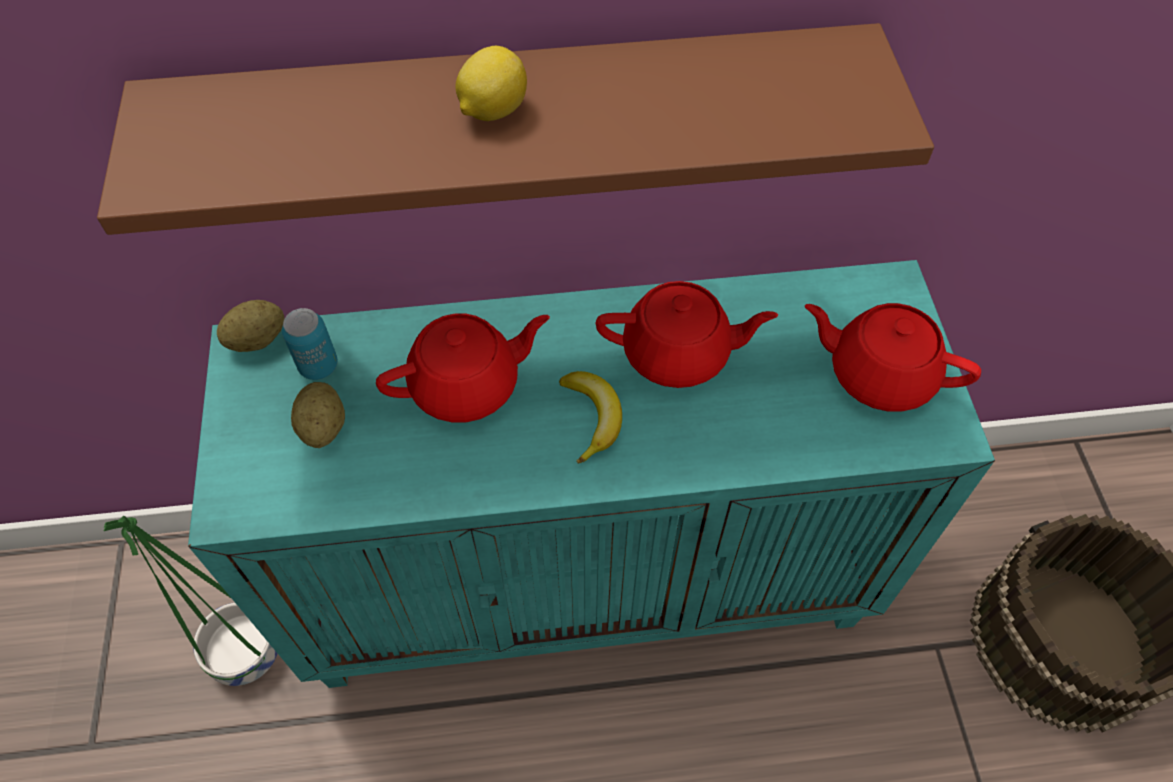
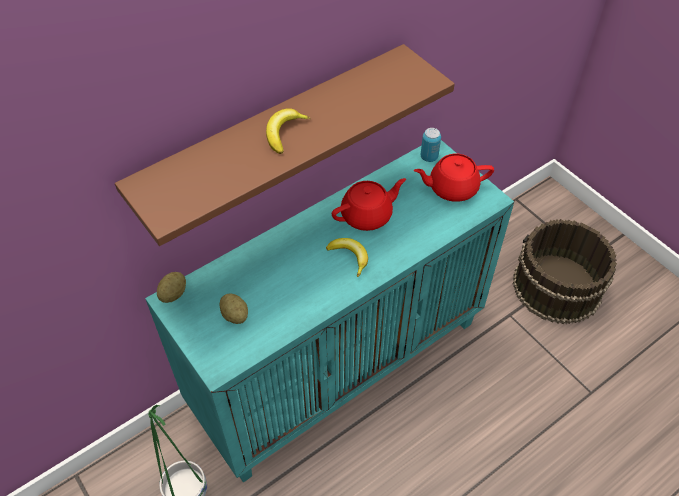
camera: 30 degrees left, 5 degrees down
(318, 366) = (212, 292): can -> can (429, 157)
(467, 385) = (287, 268): red teapot -> none
(492, 111) = (284, 133): lemon -> banana

